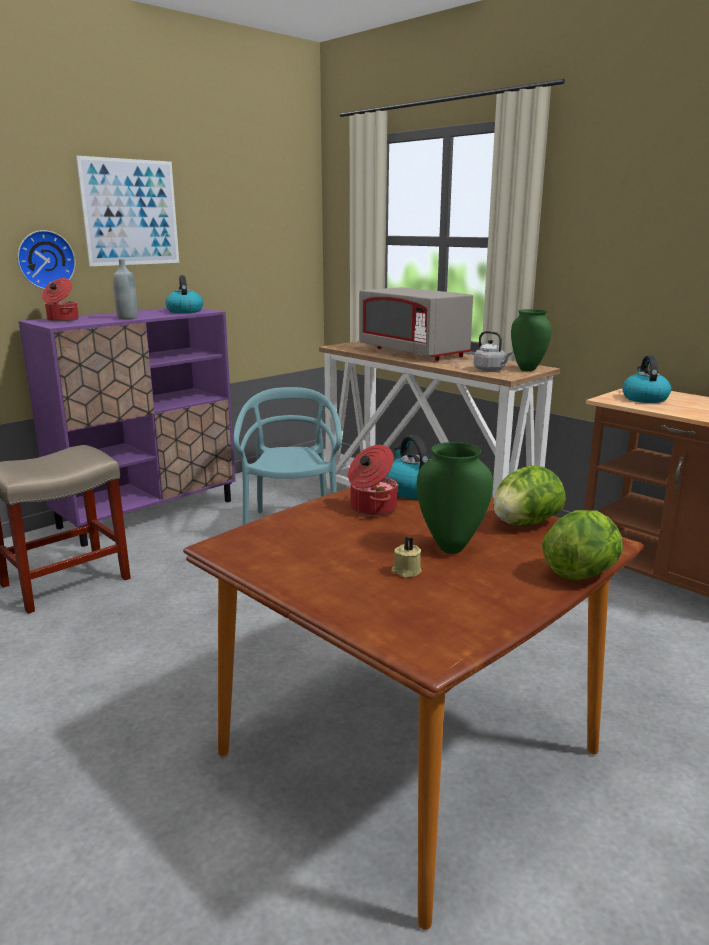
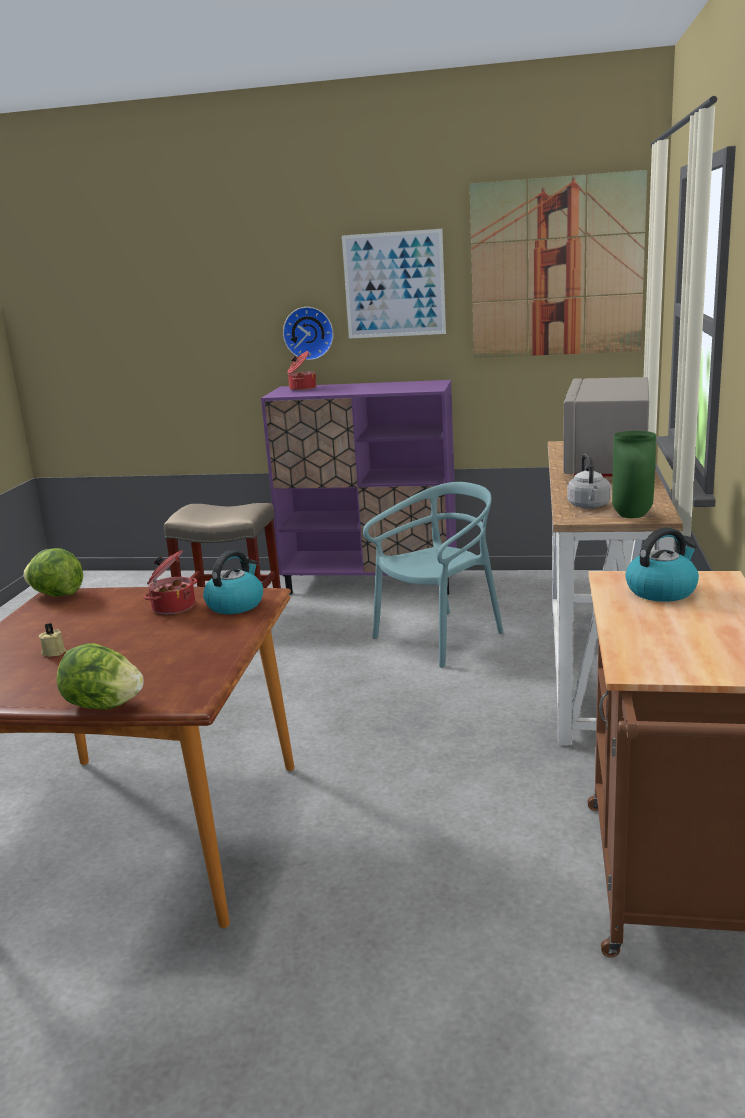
camera: 55 degrees right, 0 degrees up
(127, 318) = (344, 391): grey bottle -> none
(184, 311) = (414, 387): kettle -> none
(257, 208) = (556, 268): none -> picture
(451, 547) = (116, 651): green vase -> none
(524, 523) = (200, 660): lettuce -> lettuce (57, 595)

